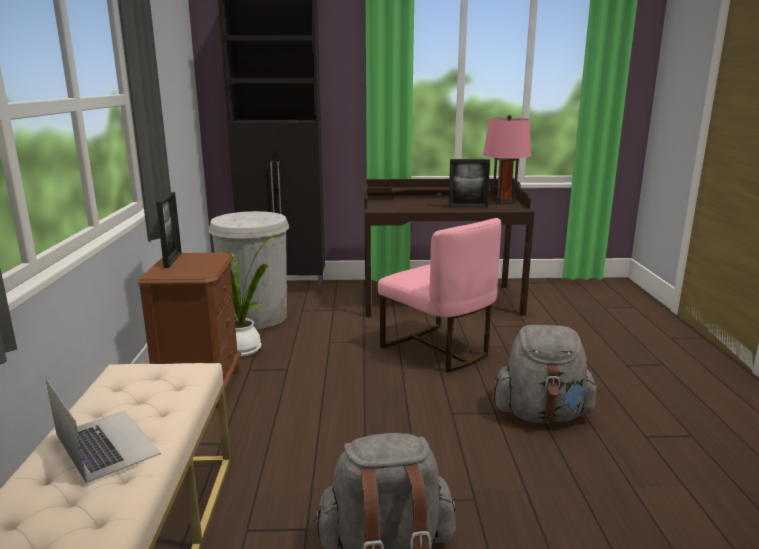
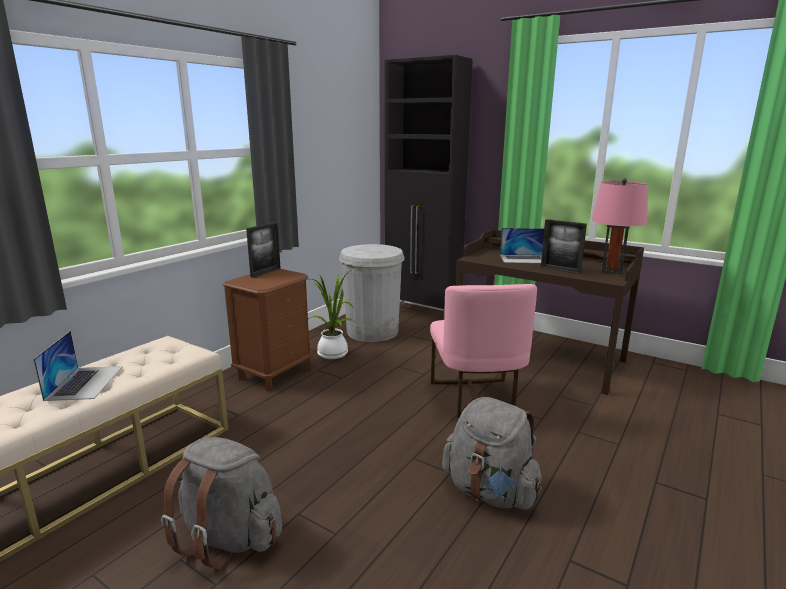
camera: 35 degrees right, 0 degrees up
(421, 203) = (524, 259): none -> laptop

